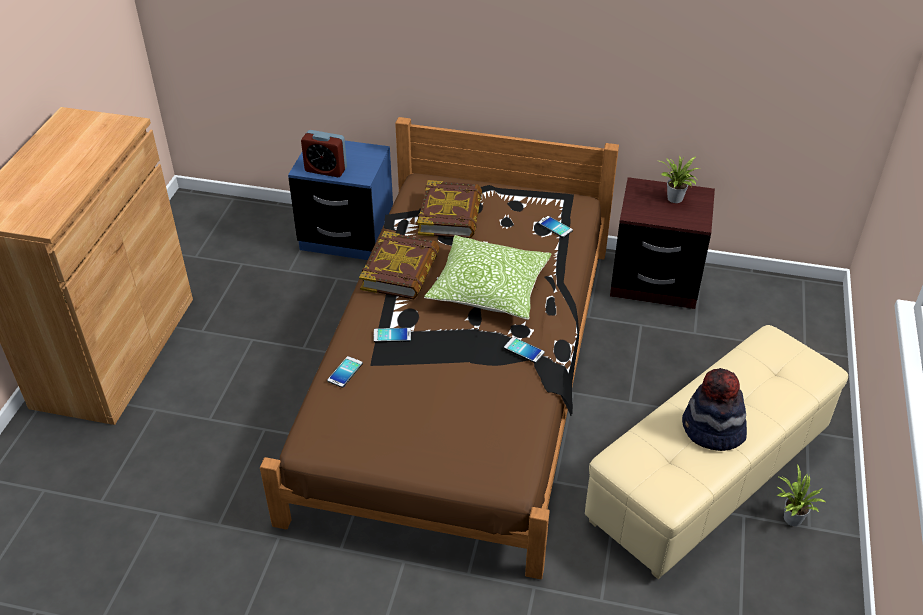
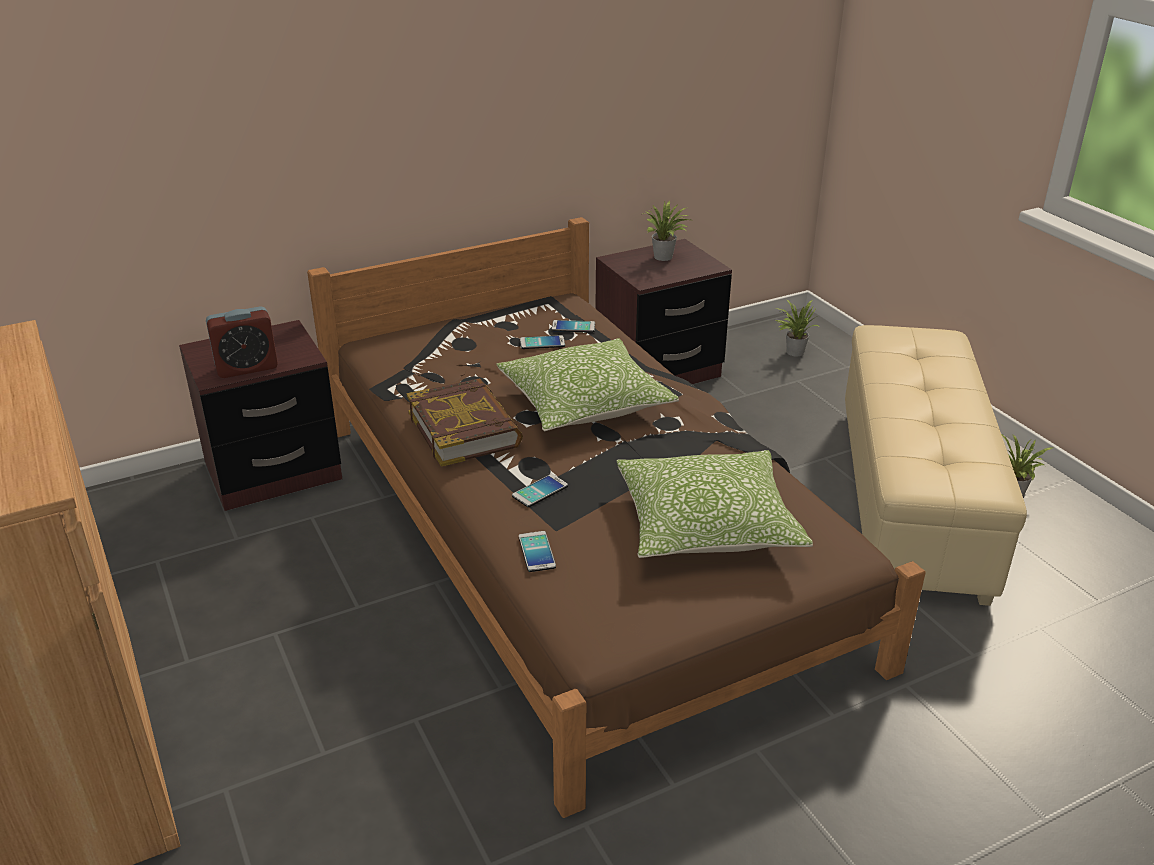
camera: 40 degrees left, 10 degrees down
(347, 237) = (273, 472): blue nightstand -> brown nightstand
(450, 215) = (450, 358): book -> none
(453, 411) = (707, 525): none -> pillow
(524, 350) = (698, 436): phone -> phone (542, 343)
(712, 430) = (941, 420): hat -> none
(778, 316) = (792, 351): none -> potted plant

